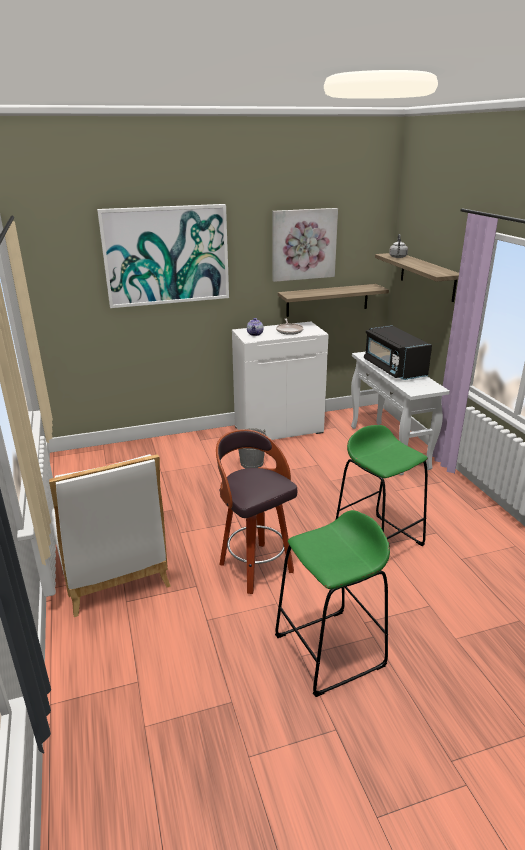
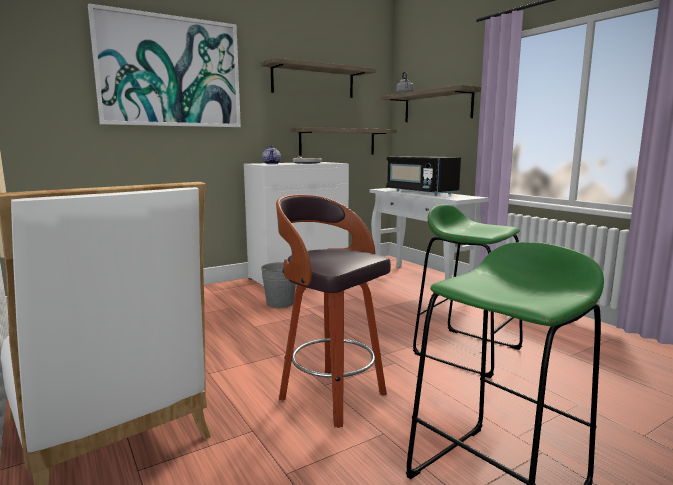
camera: 15 degrees left, 15 degrees down
(303, 244) = (313, 81): picture -> shelf

